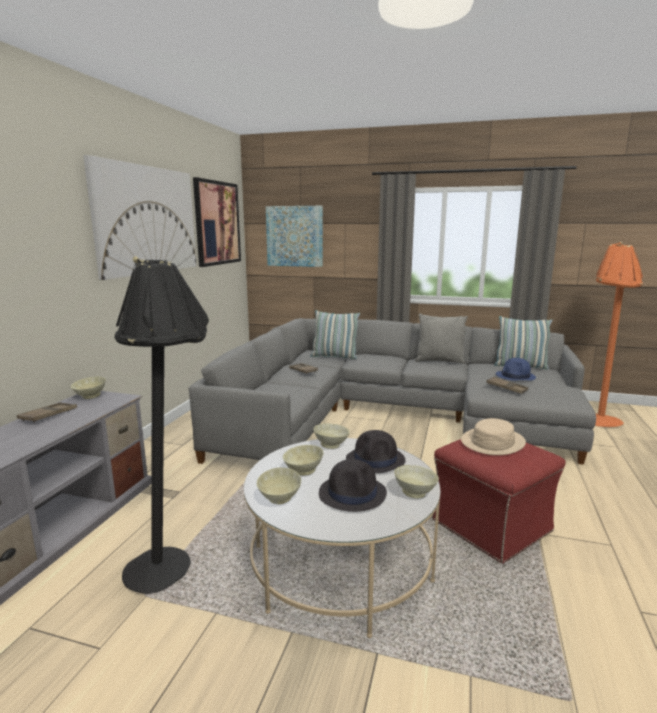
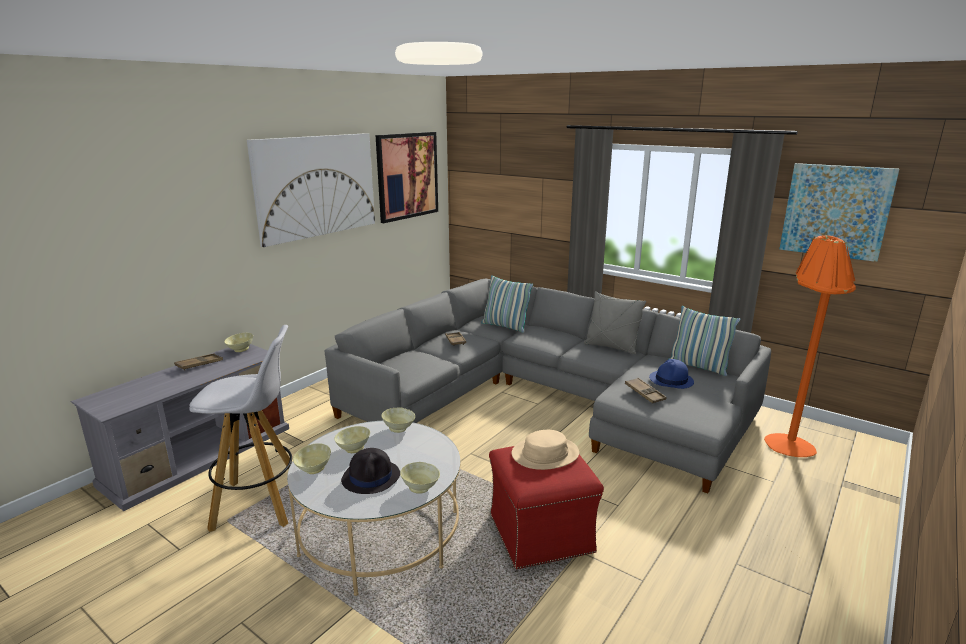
camera: 20 degrees right, 5 degrees up
(174, 566) = (260, 503): black floor lamp -> white stool
(294, 236) = (493, 188): picture -> picture (836, 211)
(376, 460) = (421, 450): black hat -> none

